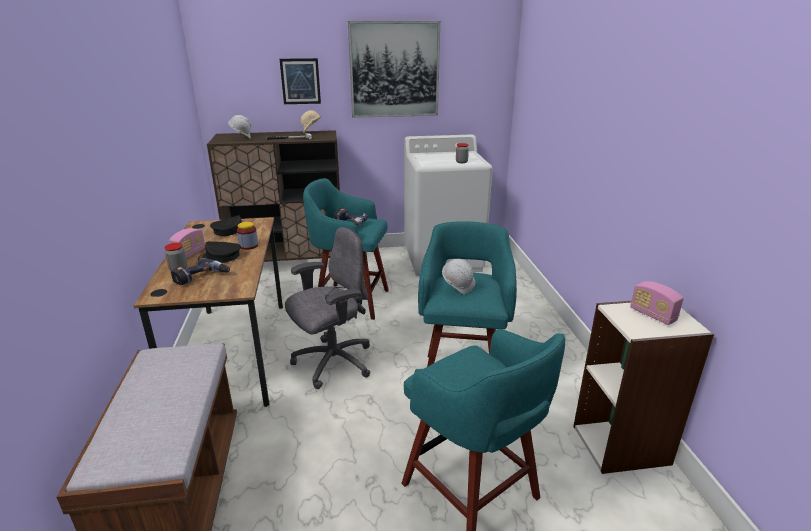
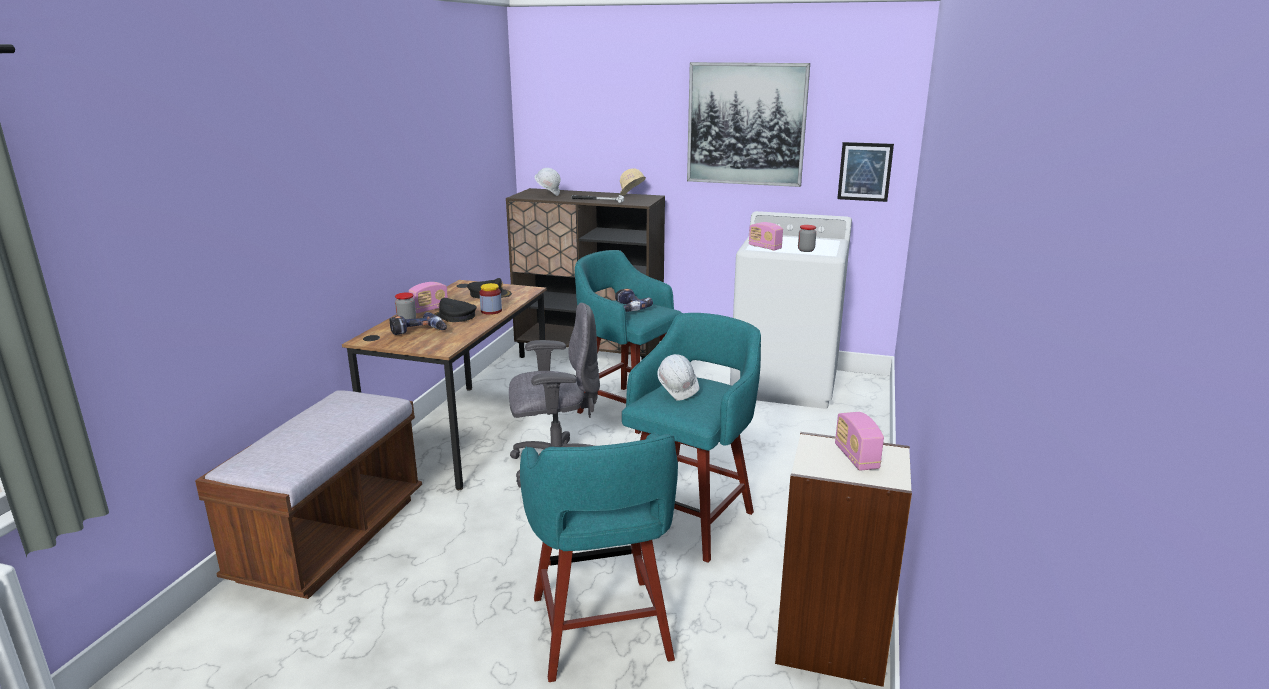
camera: 25 degrees right, 5 degrees down
(300, 81) = (629, 133): picture -> picture (865, 172)
(432, 163) = (764, 247): none -> radio

